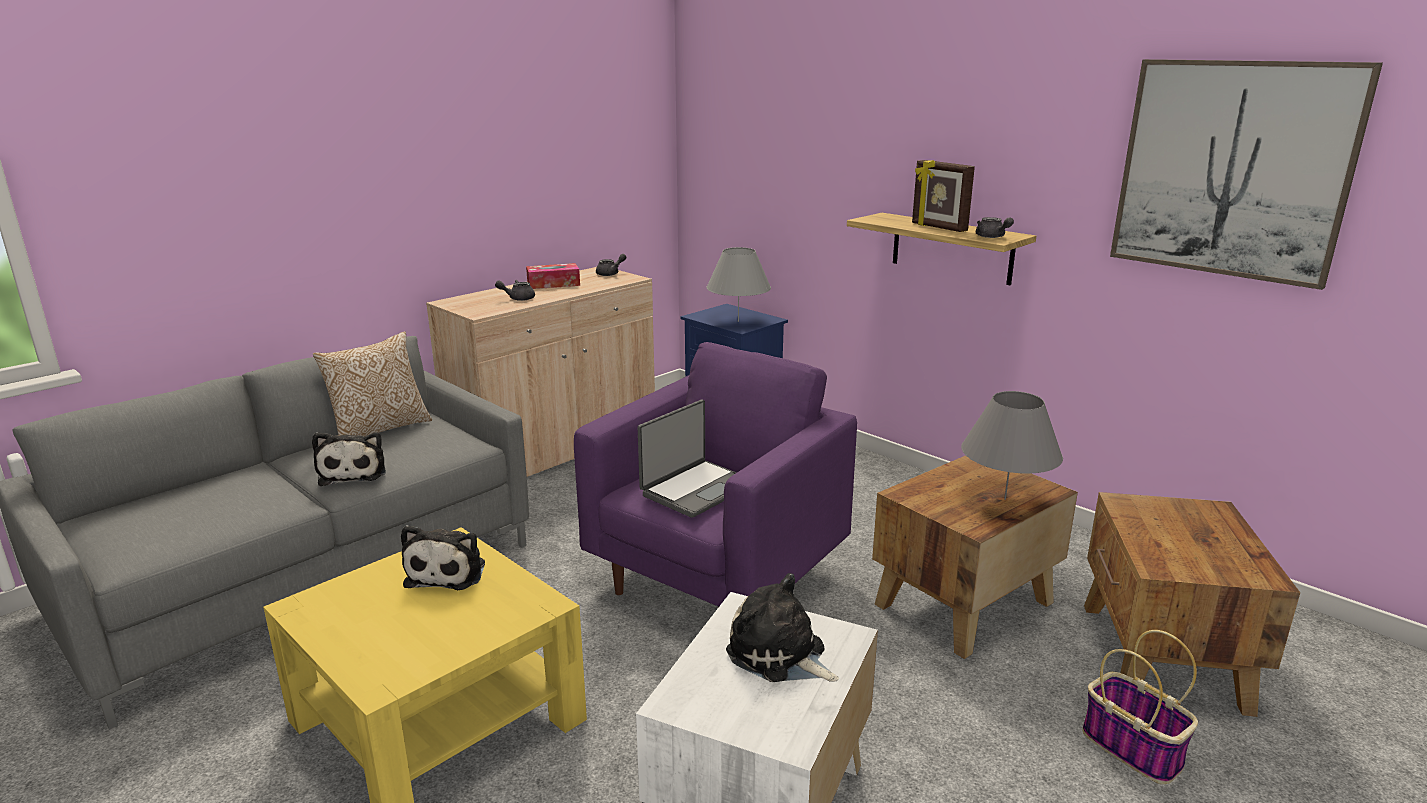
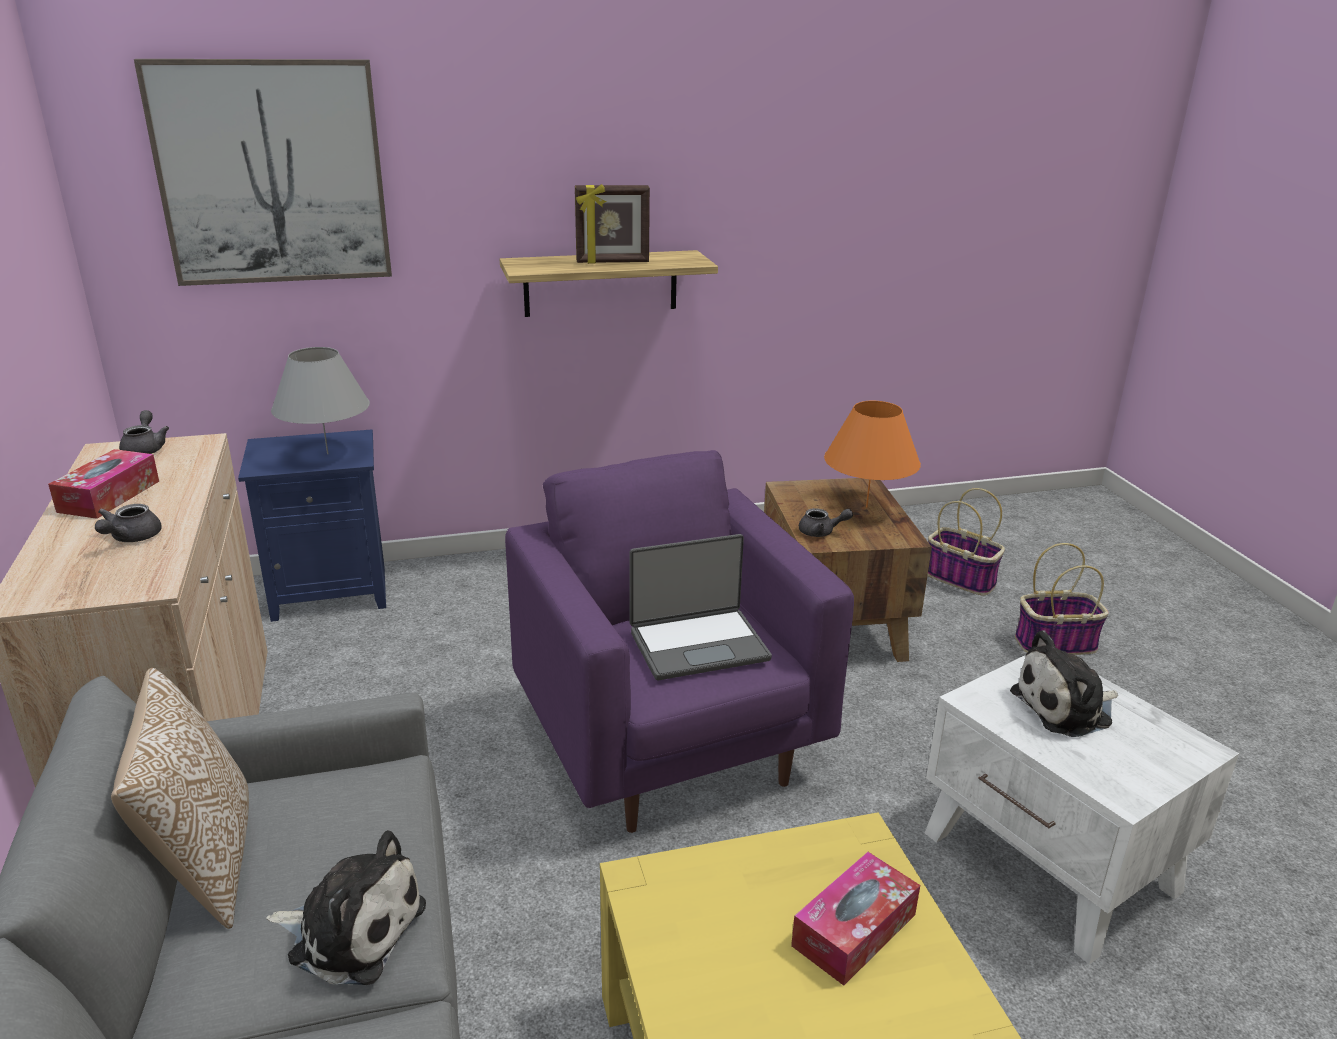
camera: 60 degrees left, 5 degrees up
(448, 572) = (724, 905): plush toy -> none
(452, 620) = (854, 930): none -> tissue box
(696, 489) = (698, 644): laptop -> laptop turned 90 degrees clockwise
(992, 237) = (682, 260): grey teapot -> grey teapot (821, 532)
(1004, 499) = (866, 507): grey table lamp -> orange table lamp
(1162, 657) = (961, 579): brown side table -> basket
(1232, 170) = (867, 158): picture -> picture (272, 173)

